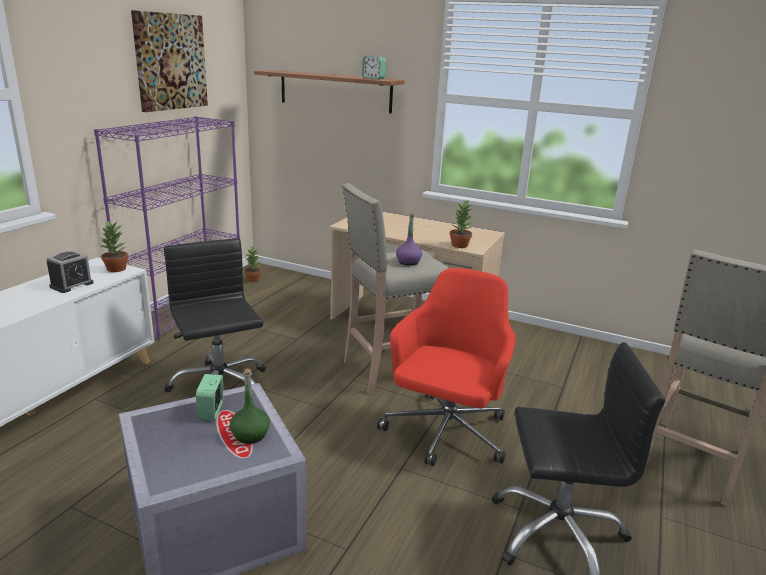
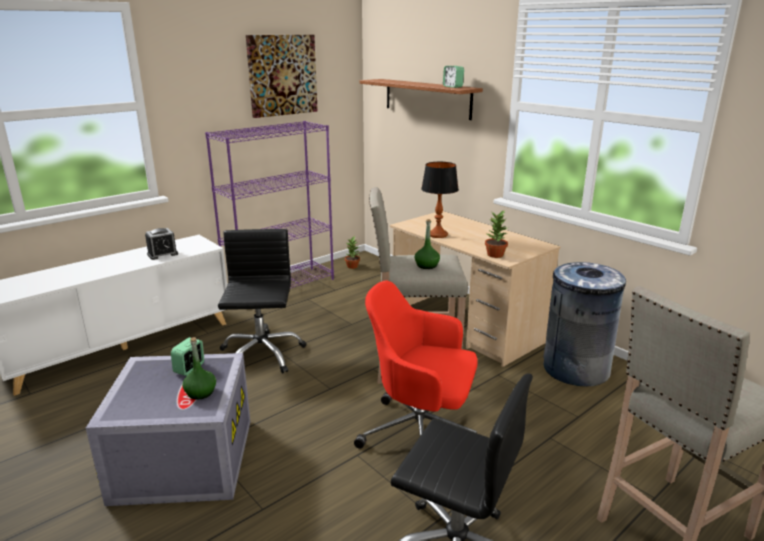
camera: 25 degrees right, 0 degrees up
(116, 269) = (203, 245): potted plant -> none
(387, 231) = (437, 234): none -> table lamp
(408, 262) = (426, 265): purple bottle -> green bottle
(445, 433) = (420, 434): red office chair -> red office chair turned 120 degrees counterclockwise
(531, 346) = (575, 369): none -> grey trash can

